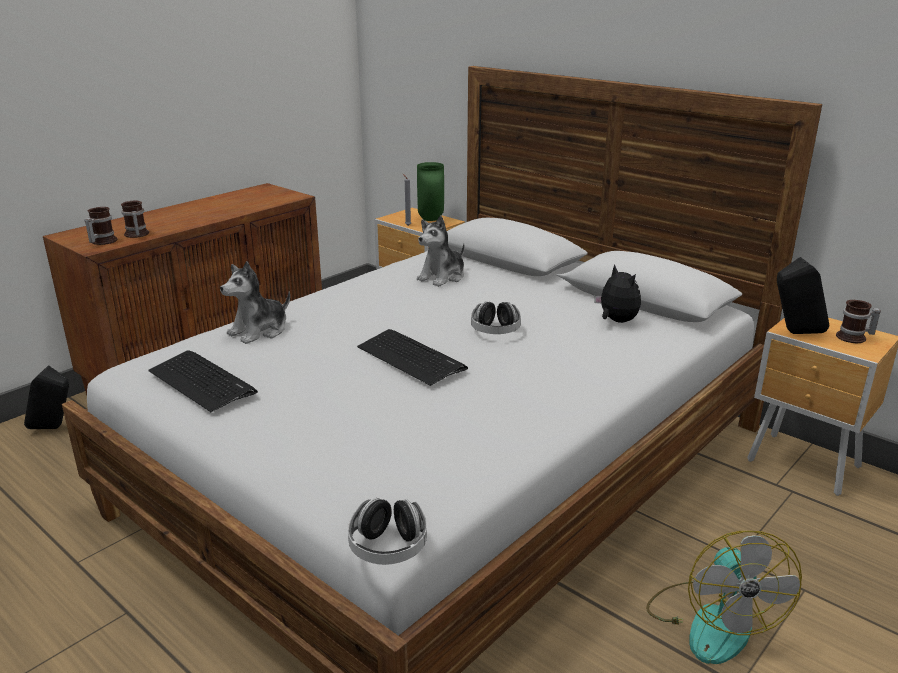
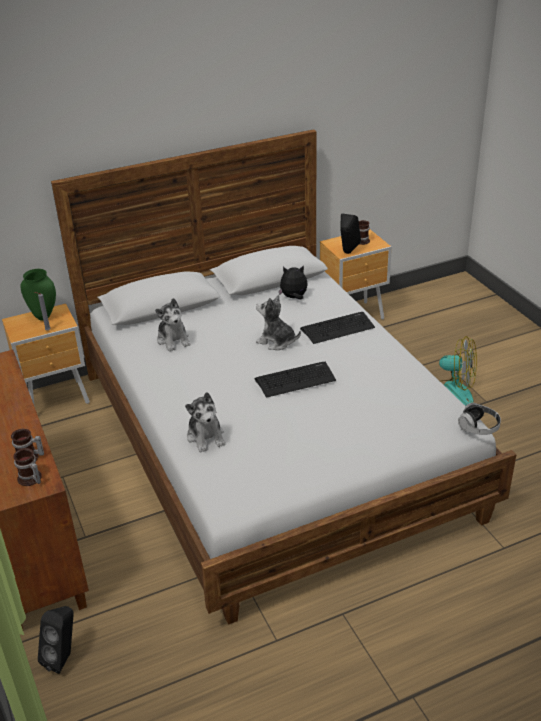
camera: 65 degrees left, 10 degrees up
(202, 382) = (276, 469): keyboard -> keyboard (338, 328)
(495, 331) = (276, 341): headphones -> plush toy

